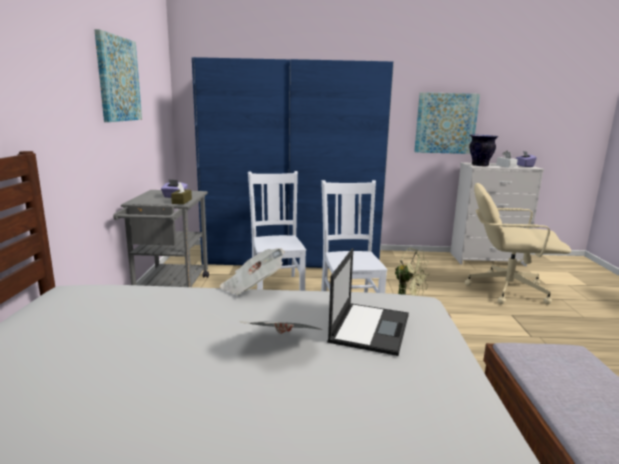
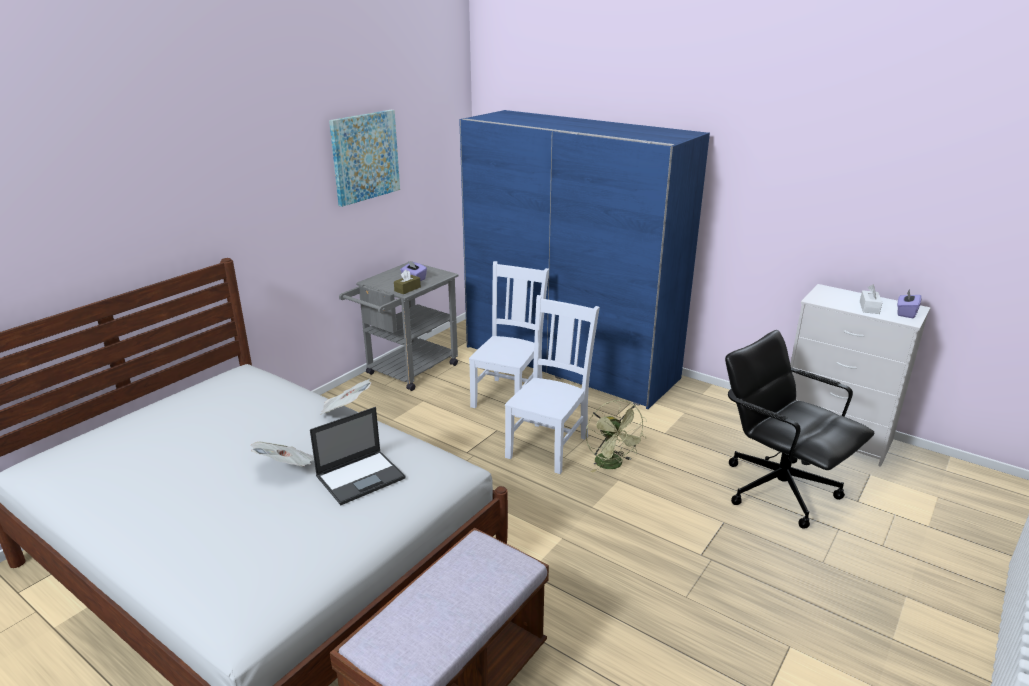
camera: 35 degrees right, 10 degrees up
(445, 123) = (800, 222): picture -> none
(480, 165) = (826, 299): vase -> none
(506, 289) = (778, 489): beige office chair -> black office chair

